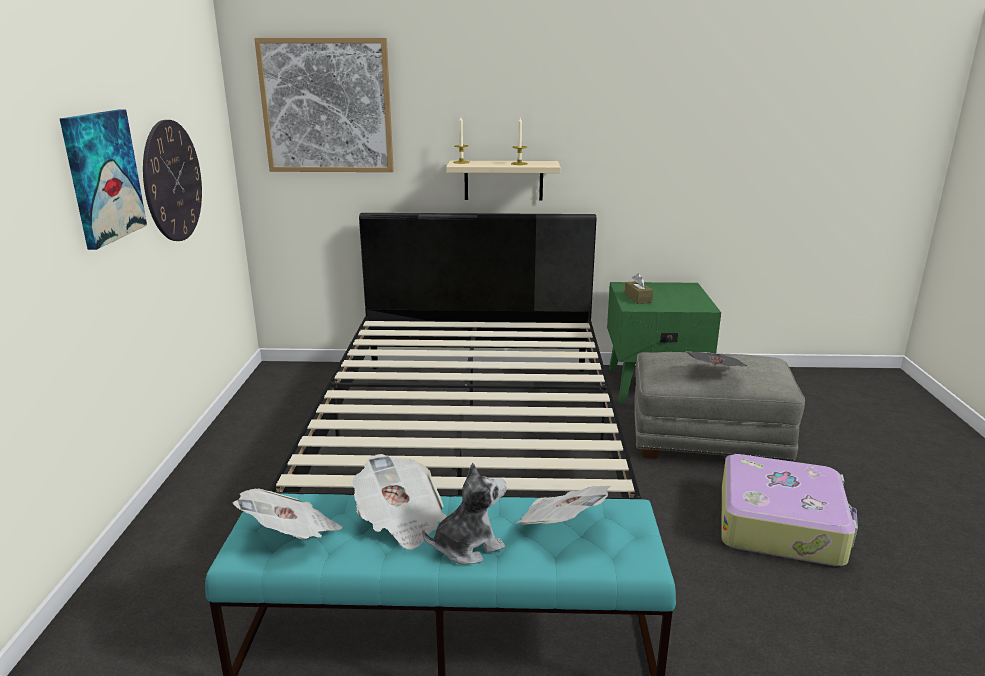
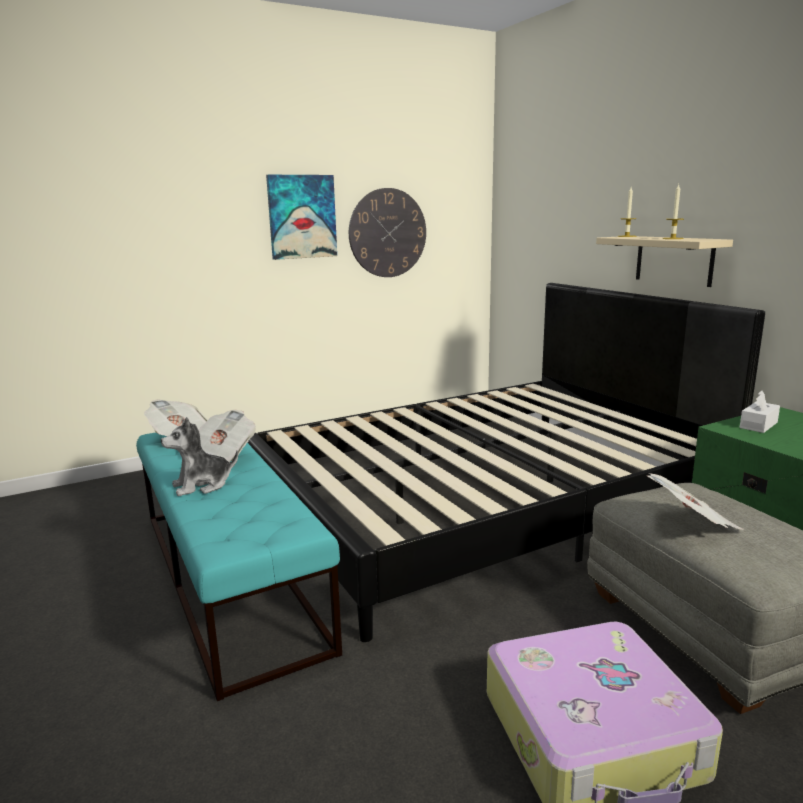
camera: 60 degrees right, 5 degrees down
(327, 106) = (546, 184): picture -> none
(467, 546) = (202, 485): plush toy -> plush toy turned 120 degrees clockwise
(561, 525) = (253, 508): newspaper -> none
(638, 298) = (758, 425): brown tissue box -> white tissue box

